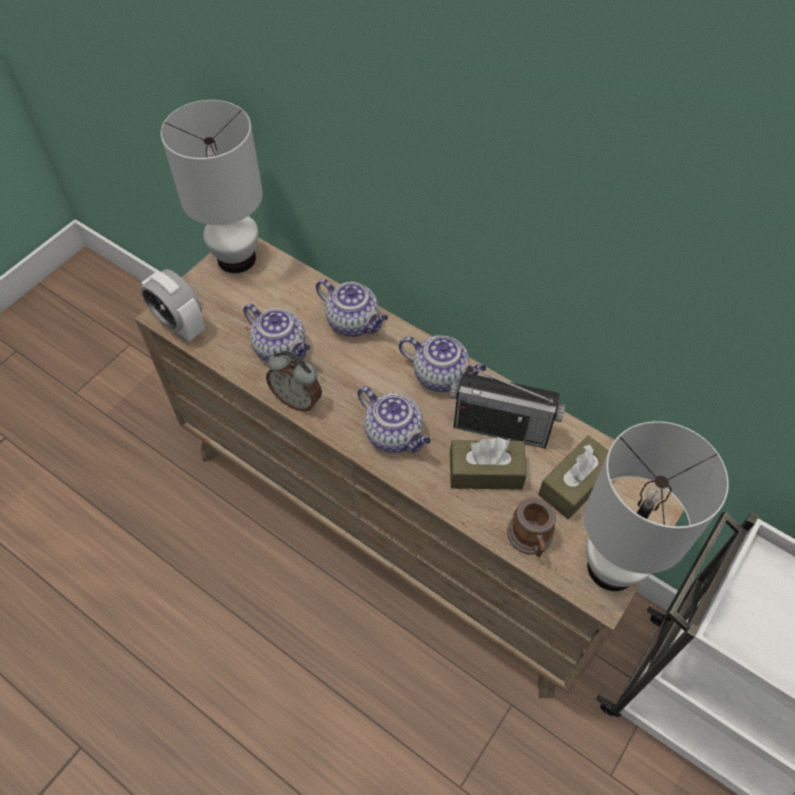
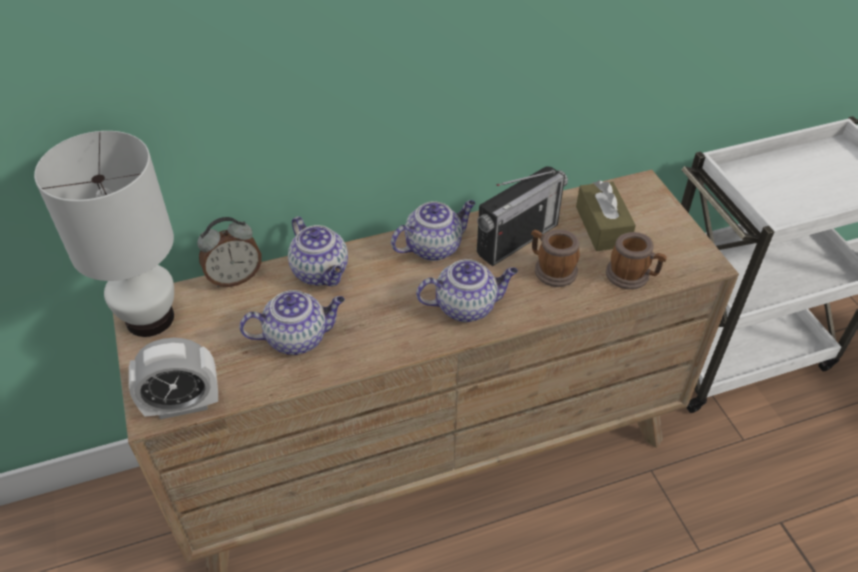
camera: 55 degrees left, 10 degrees down
(297, 399) = (367, 354): alarm clock -> alarm clock (235, 277)
(354, 322) = (321, 272): teapot -> teapot turned 75 degrees clockwise
(485, 472) = (551, 269): brown tissue box -> mug
(610, 568) = (687, 247): white table lamp -> none

